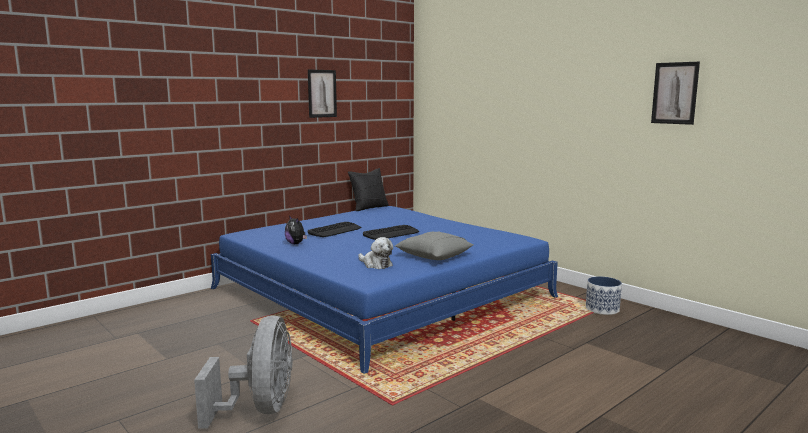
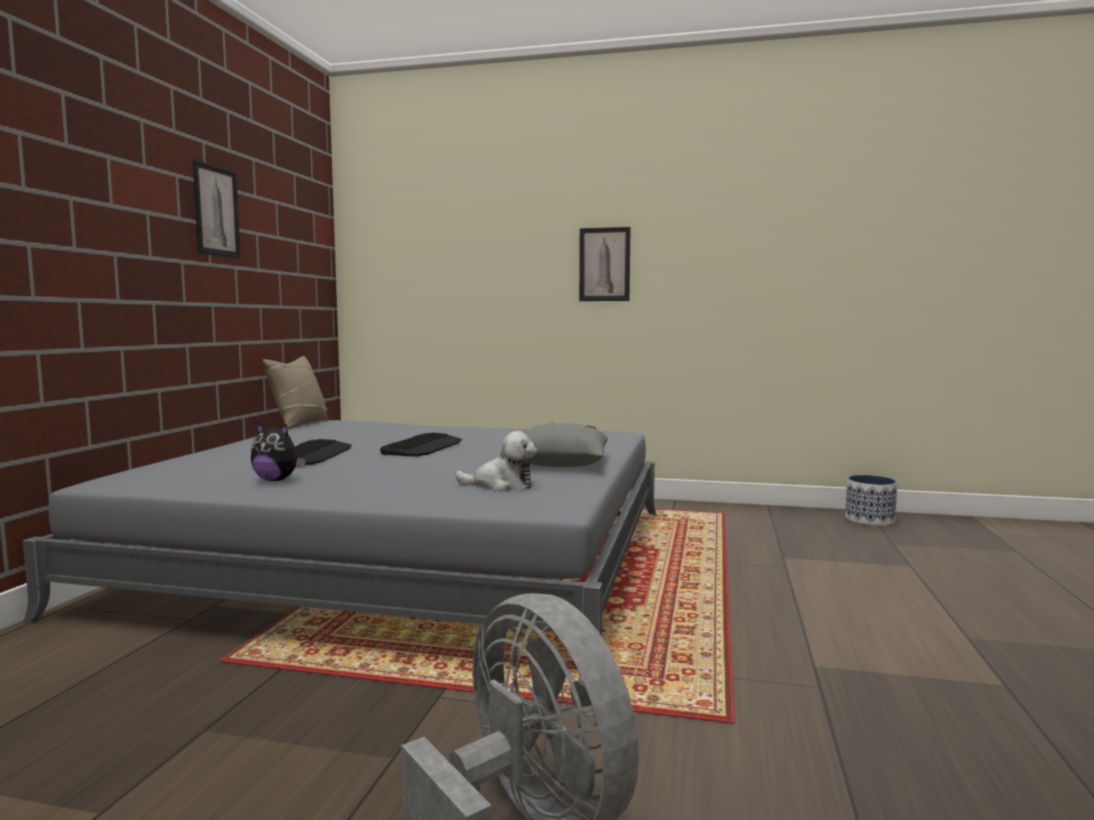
camera: 35 degrees left, 5 degrees down
(369, 207) = (299, 424): black pillow -> beige pillow
(380, 293) = (409, 557): blue bed -> grey bed
(602, 309) = (726, 517): planter -> planter (870, 520)
(675, 93) = (779, 223): picture -> picture (604, 264)

